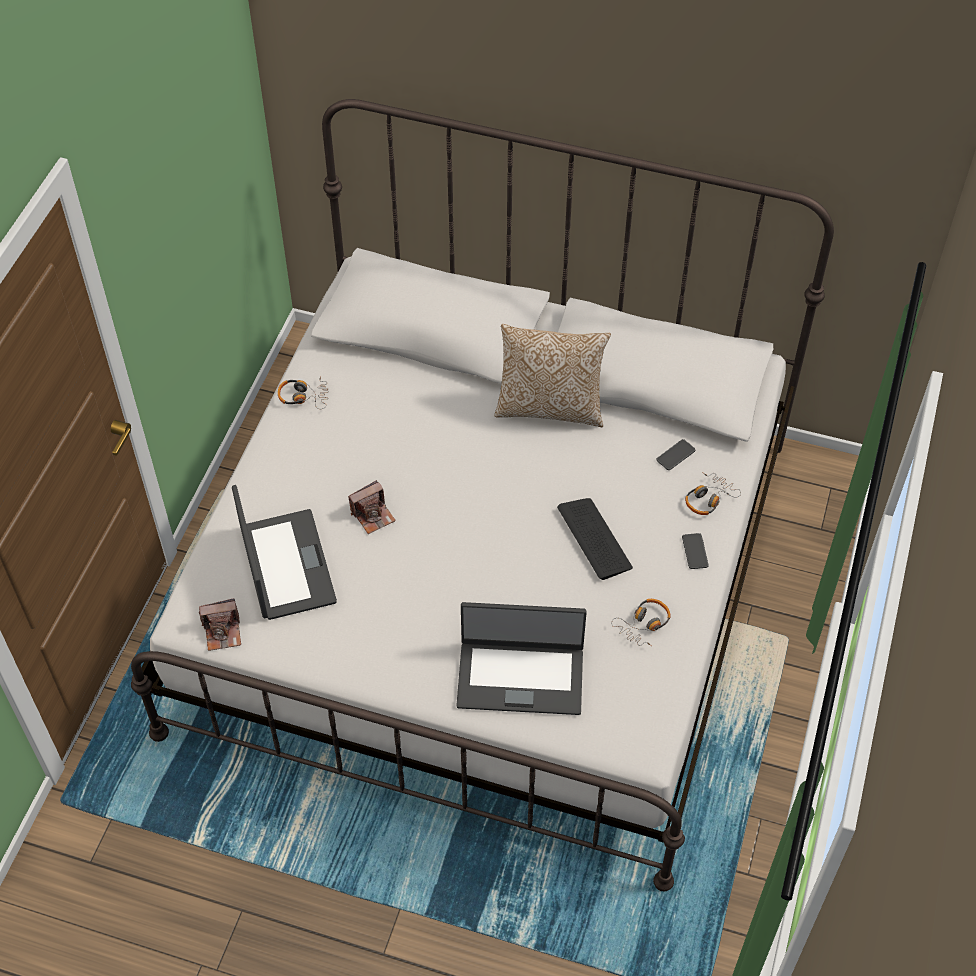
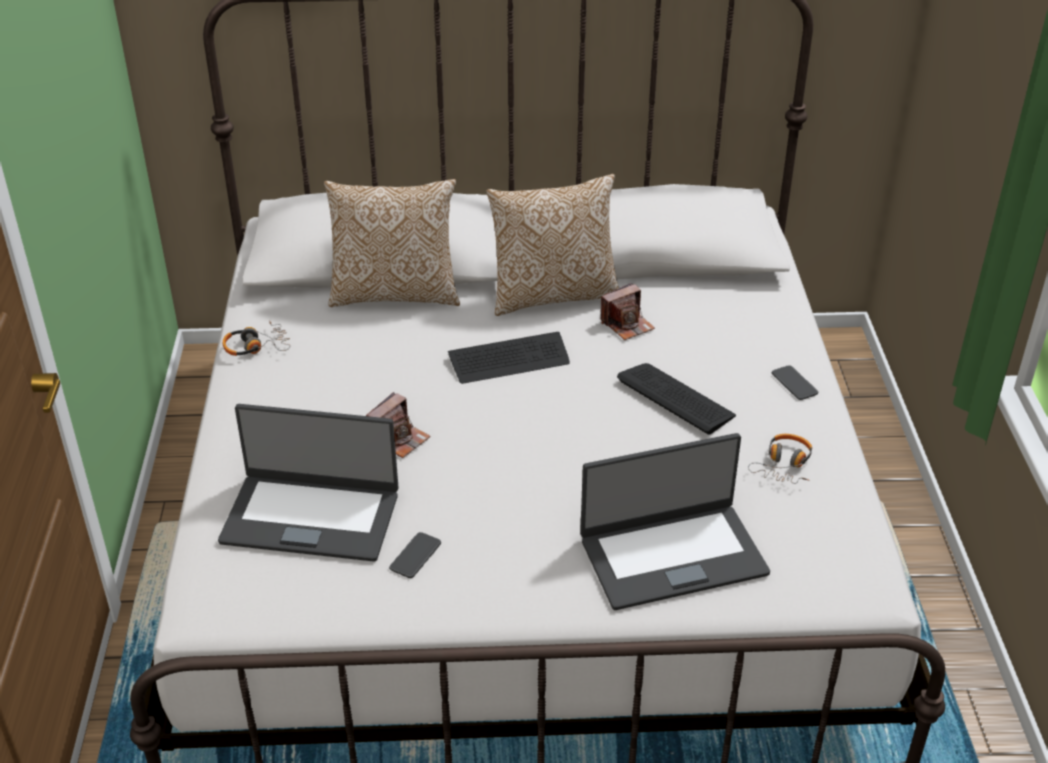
camera: 20 degrees left, 15 degrees down
(223, 632) = (257, 610): camera -> camera (627, 324)
(286, 565) = (311, 516): laptop -> laptop turned 135 degrees clockwise
(427, 371) = (395, 293): none -> pillow
(485, 464) = (509, 360): none -> keyboard
(675, 455) = (716, 305): phone -> phone (415, 556)
(708, 498) = (776, 334): headphones -> none

